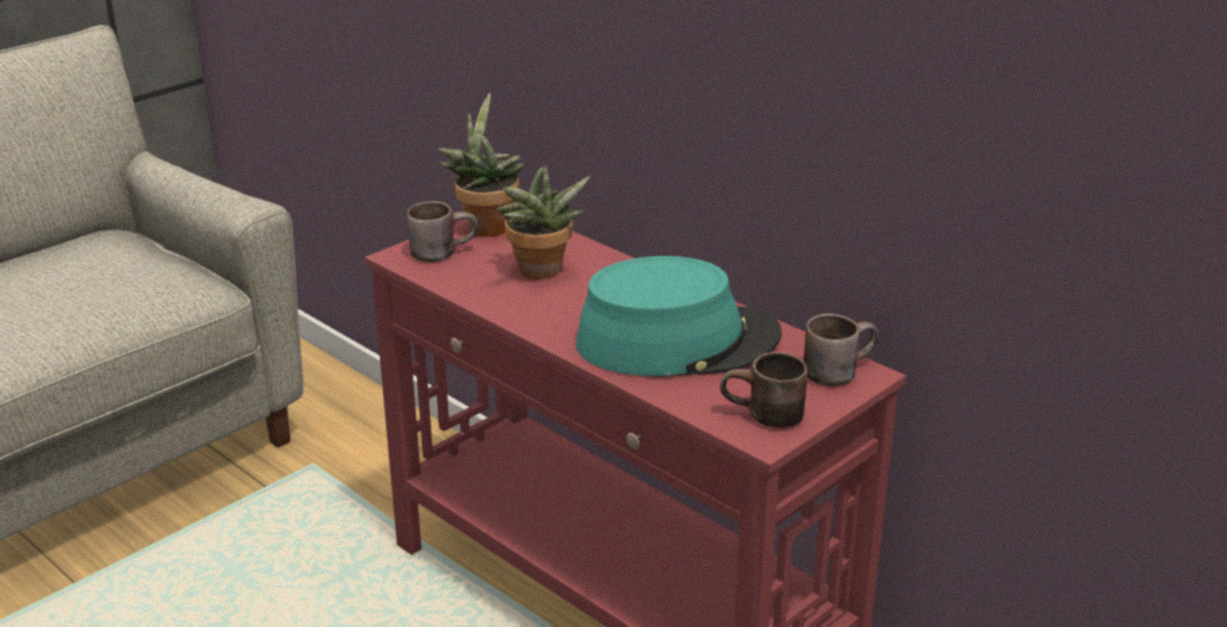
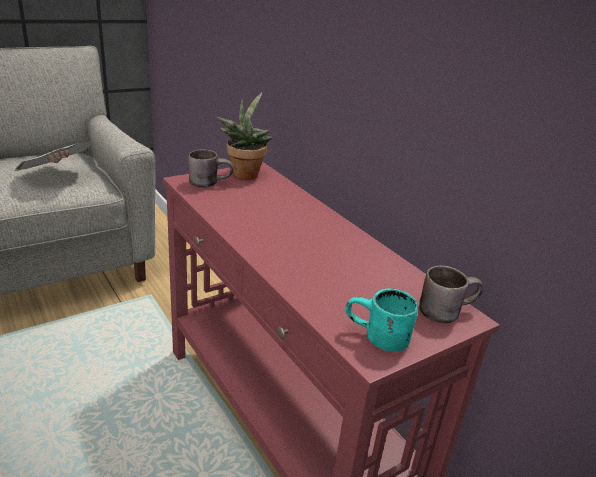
camera: 10 degrees right, 0 degrees up
(122, 281) = (56, 175): none -> newspaper
(540, 273) = (262, 205): potted plant -> none
(677, 341) = (333, 265): turquoise hat -> none
(764, 418) = (377, 339): brown mug -> turquoise mug

